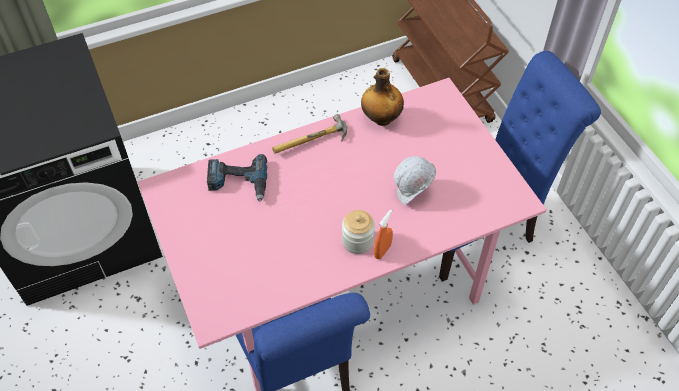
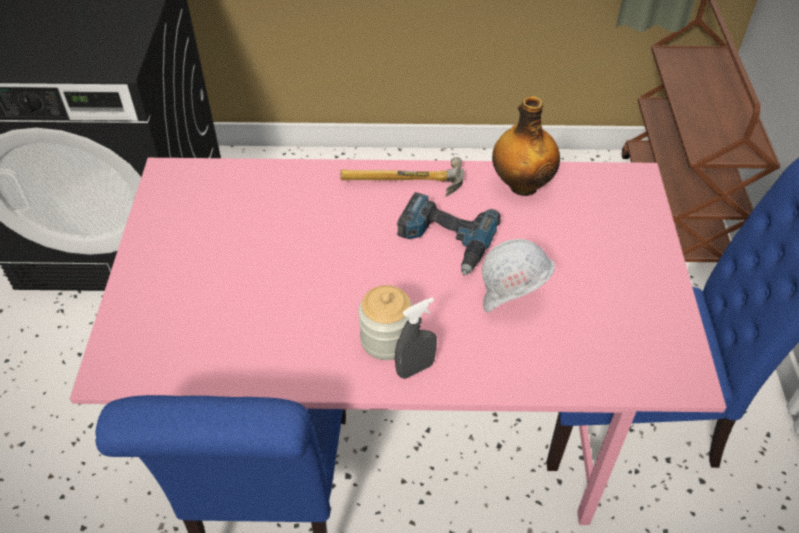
camera: 25 degrees right, 5 degrees down
(238, 183) = (270, 202): power drill -> power drill (444, 240)
(382, 251) = (415, 368): orange spray bottle -> grey spray bottle

